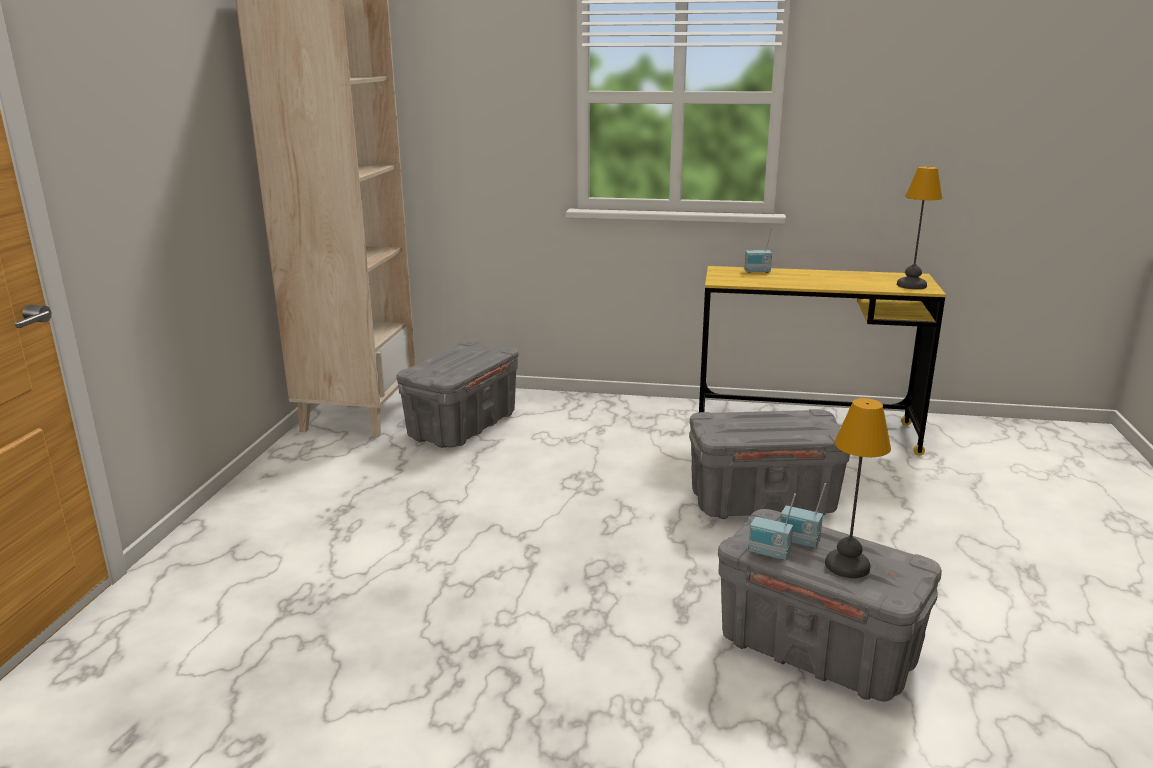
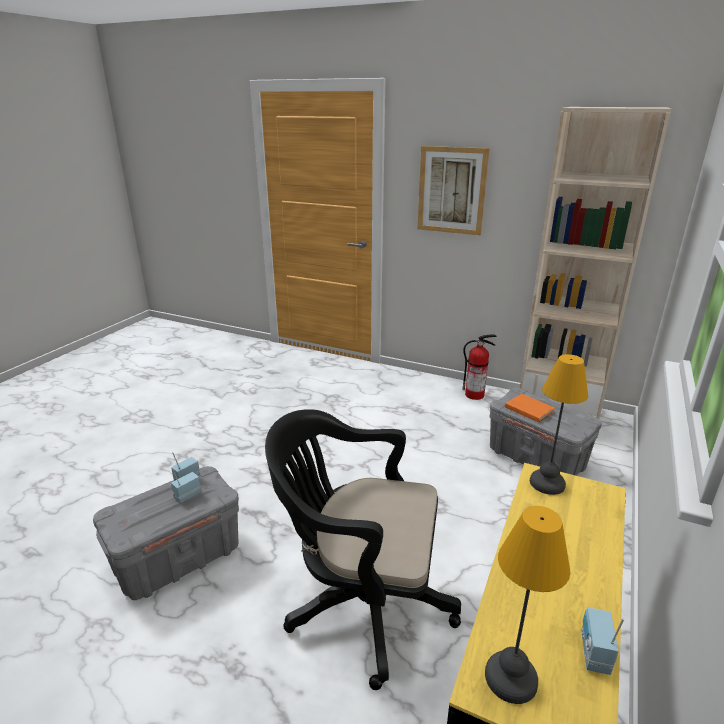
camera: 105 degrees right, 5 degrees up
(142, 138) = (451, 190): none -> picture
(291, 466) = (475, 395): none -> fire extinguisher
(457, 366) = (528, 409): none -> orange book
(757, 272) = (593, 521): radio -> radio (592, 653)
(762, 503) = (361, 603): grey storage box -> black office chair
(847, 565) = (149, 506): table lamp -> table lamp (548, 483)

